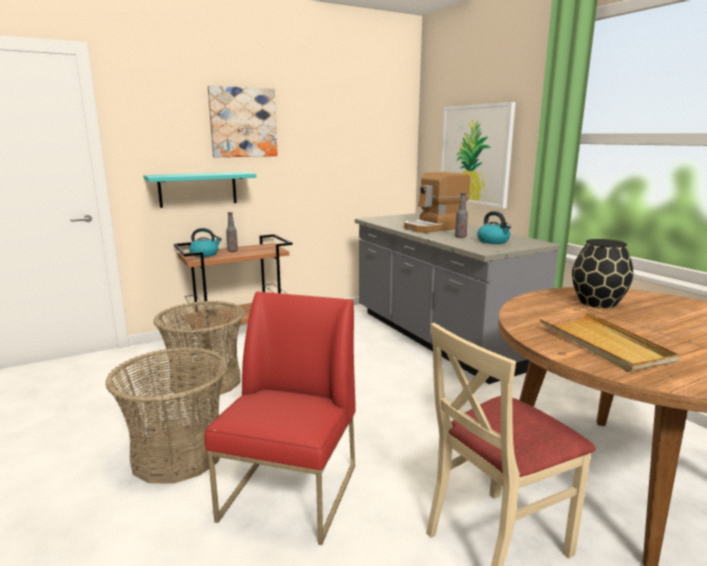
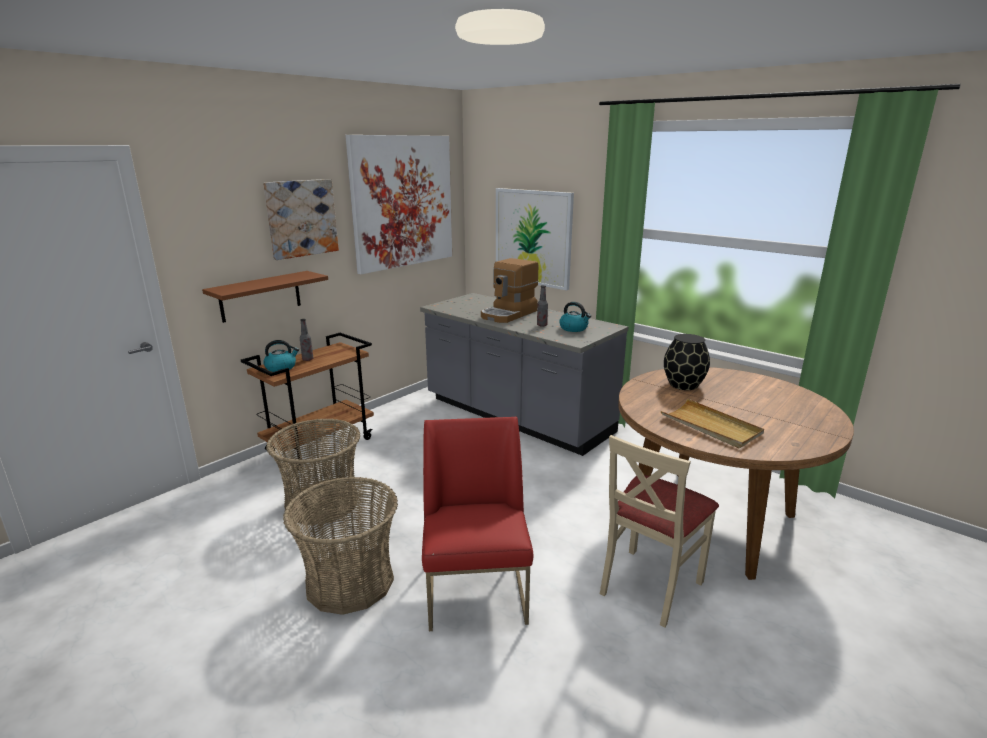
camera: 20 degrees left, 5 degrees up
(198, 189) = (260, 296): turquoise shelf -> brown shelf
(349, 118) = (402, 202): none -> picture

